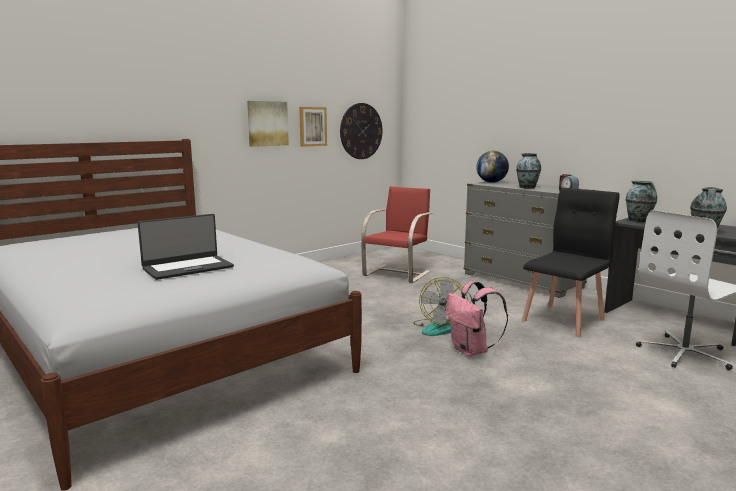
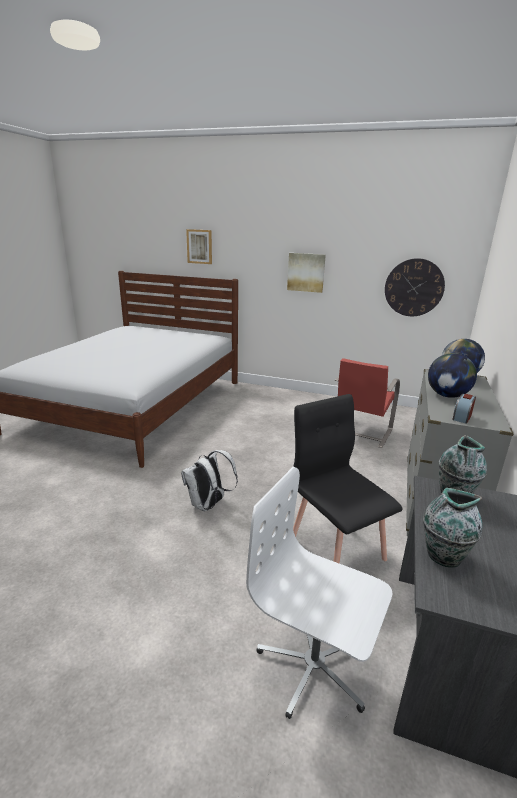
camera: 60 degrees right, 10 degrees up
(187, 268) = (95, 362): laptop -> none
(312, 126) = (352, 278): picture -> picture (199, 246)
(397, 273) = (360, 432): red chair -> red chair turned 120 degrees clockwise
(438, 327) = (246, 479): fan -> none
(471, 351) = (208, 505): pink backpack -> white backpack
(527, 187) = (447, 396): vase -> globe
(564, 320) = (336, 548): black chair -> black chair turned 135 degrees counterclockwise

